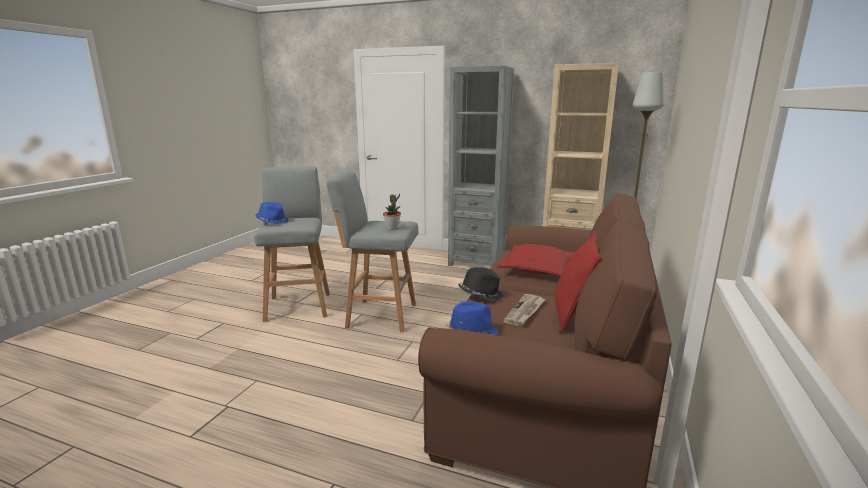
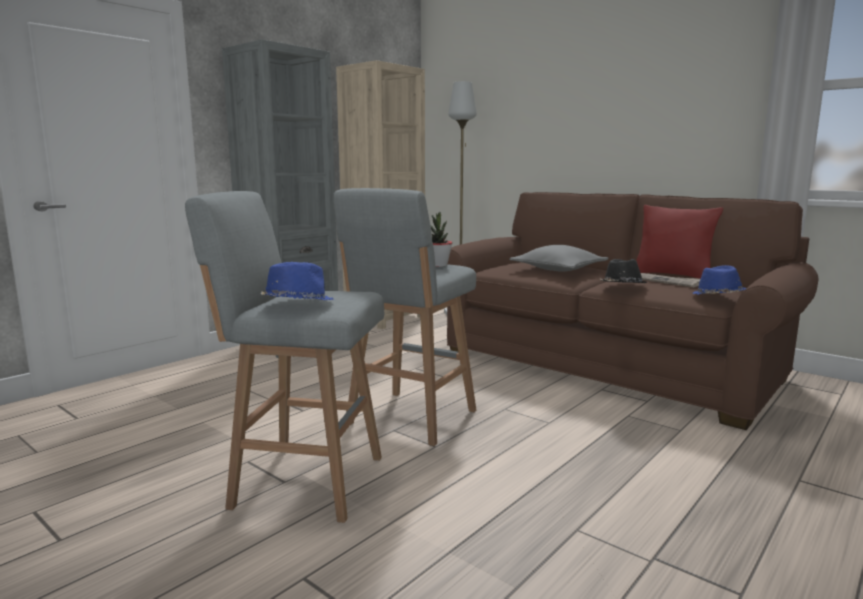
camera: 70 degrees left, 5 degrees down
(536, 269) = (558, 270): red pillow -> grey pillow

